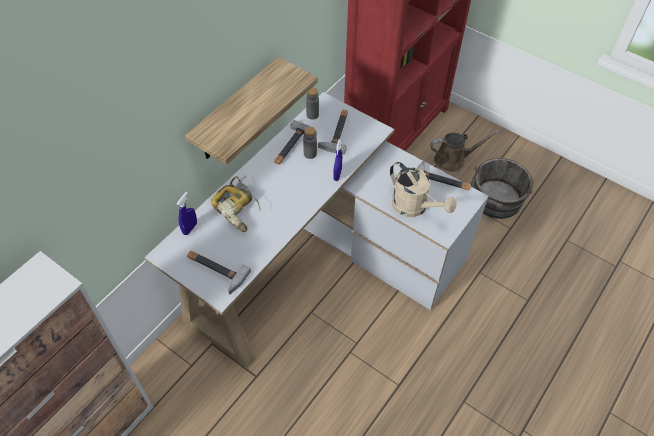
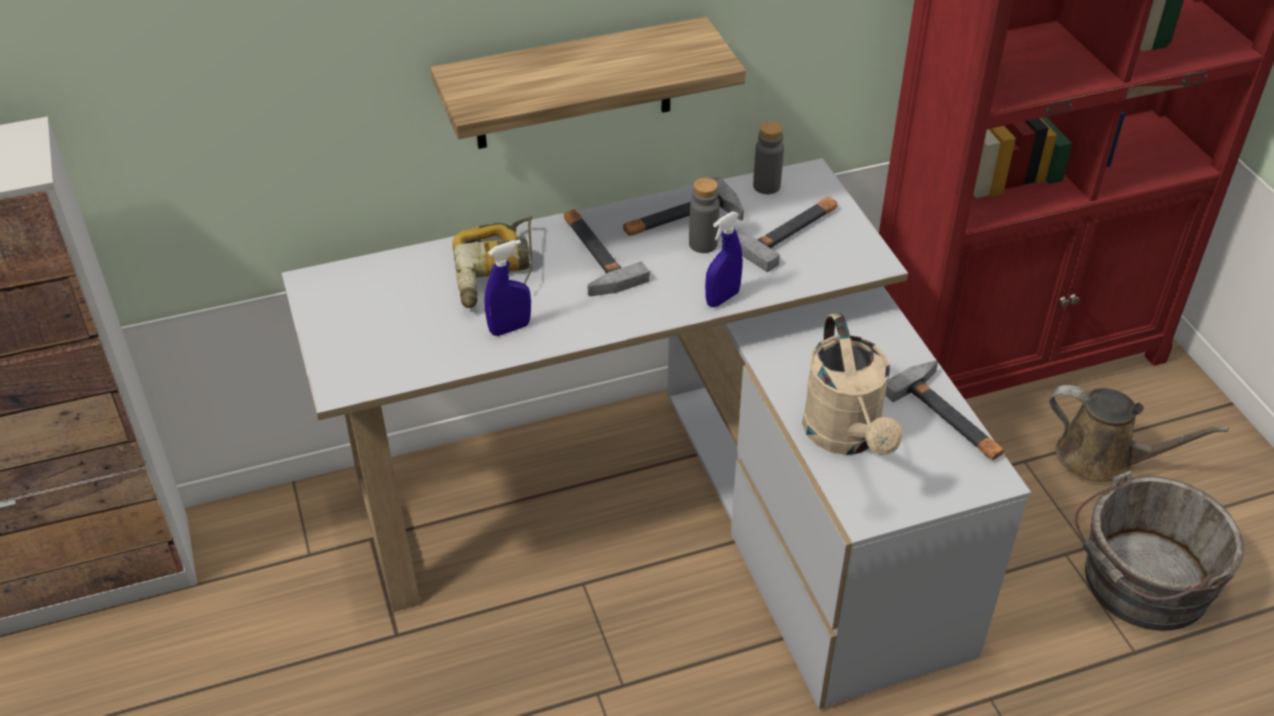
camera: 35 degrees right, 10 degrees down
(190, 228) = (390, 264): blue spray bottle -> blue spray bottle (510, 328)
(215, 270) = (368, 344): hammer -> hammer (593, 254)

